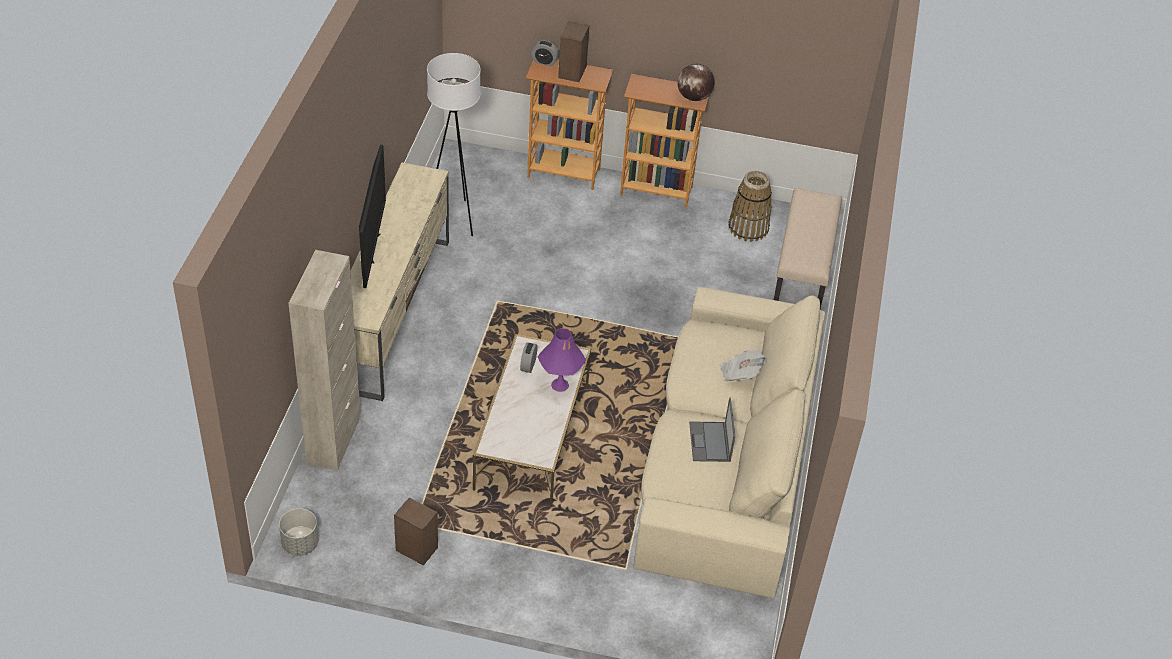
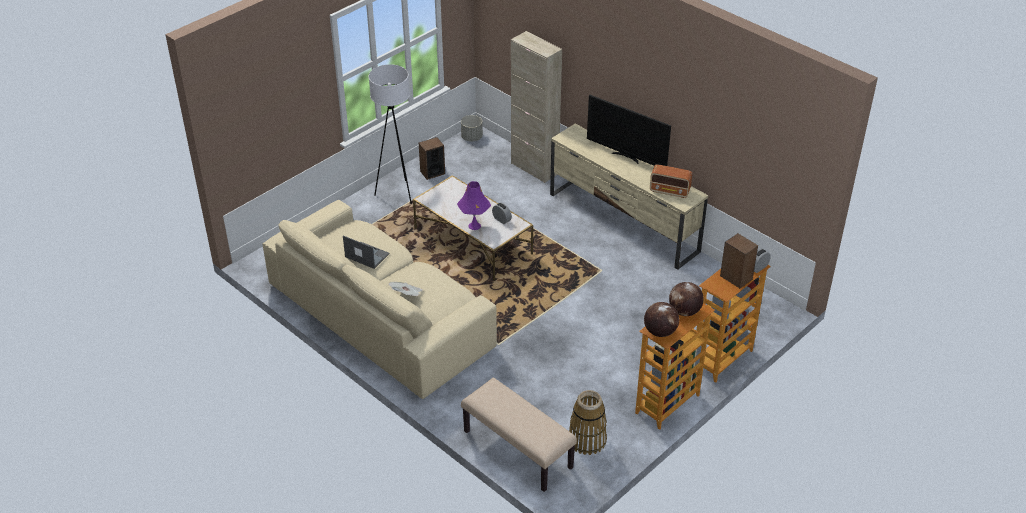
camera: 125 degrees right, 5 degrees down
(417, 192) = (670, 191): none -> radio
(454, 219) = (701, 281): white floor lamp -> white floor lamp (397, 193)
(652, 90) = (684, 311): none -> globe

